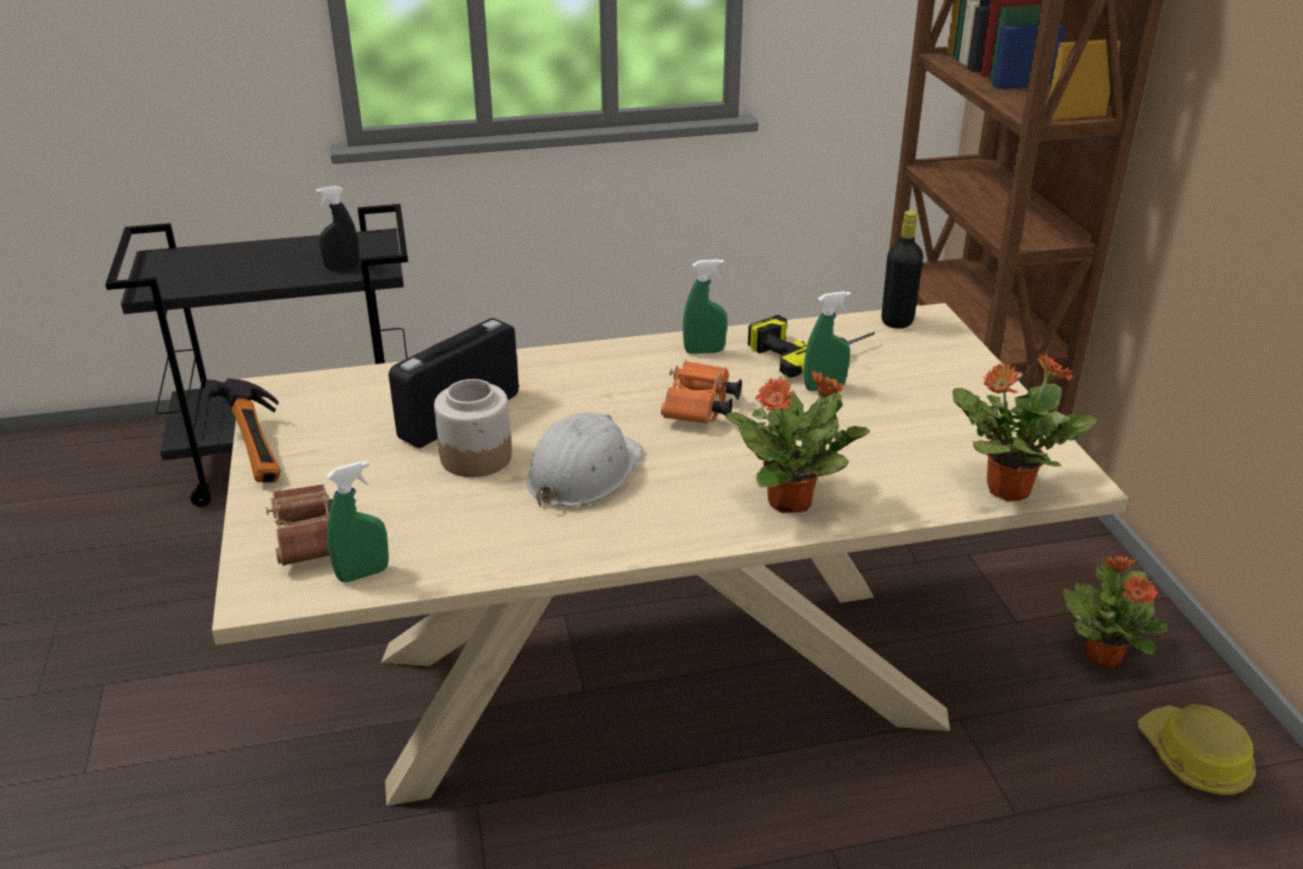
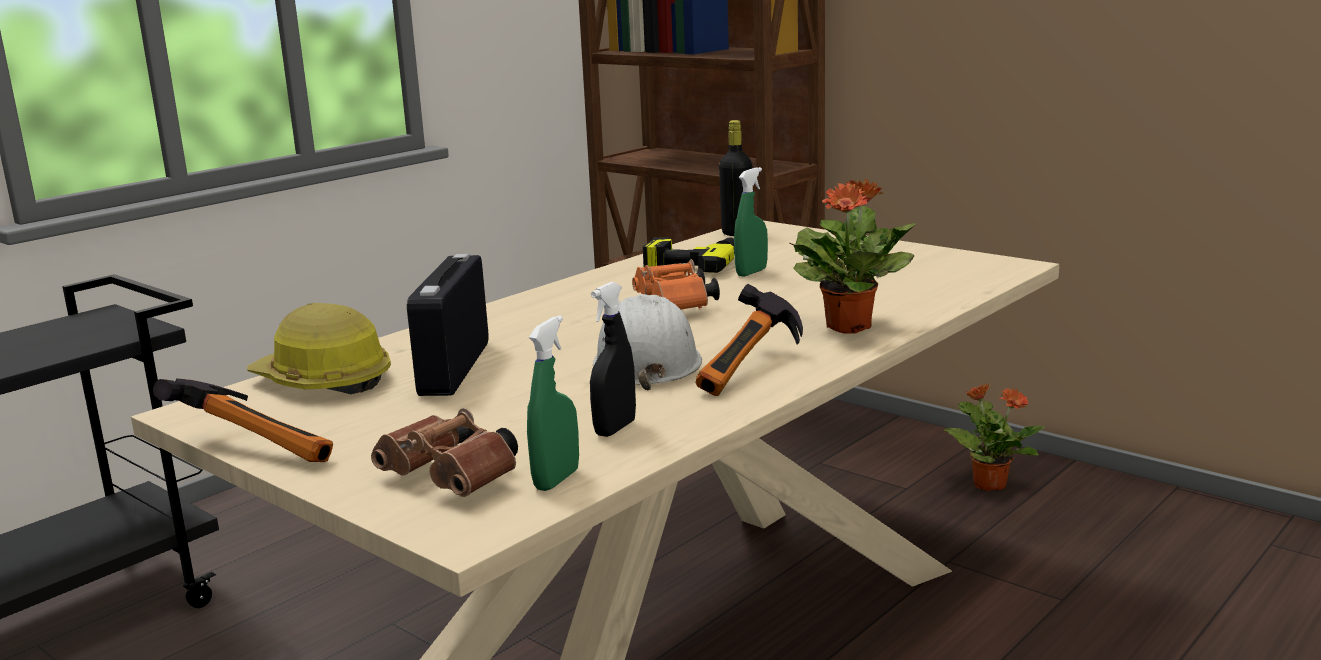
camera: 35 degrees left, 15 degrees down
(342, 267) = (94, 338): black spray bottle -> black spray bottle (615, 429)
(477, 457) = (524, 383): jar -> none
(639, 521) = (753, 371): none -> hammer
(704, 351) = (614, 280): green spray bottle -> none
(1006, 489) = (980, 280): potted plant -> none
(1194, 759) = (1120, 516): hard hat -> hard hat (323, 381)

